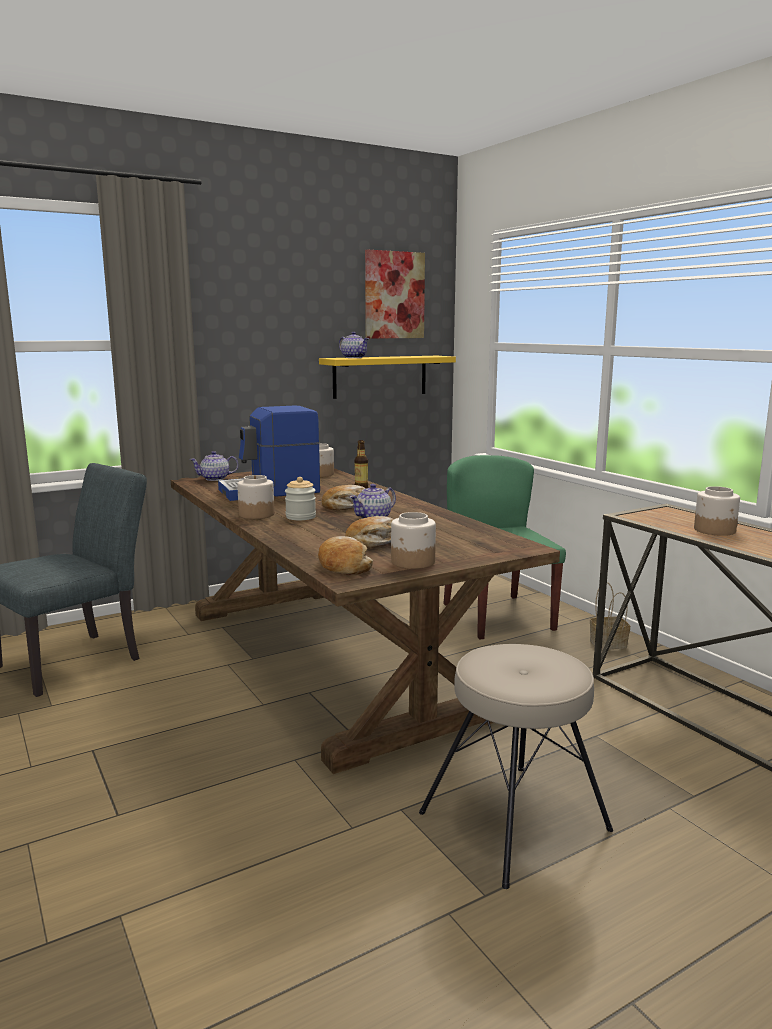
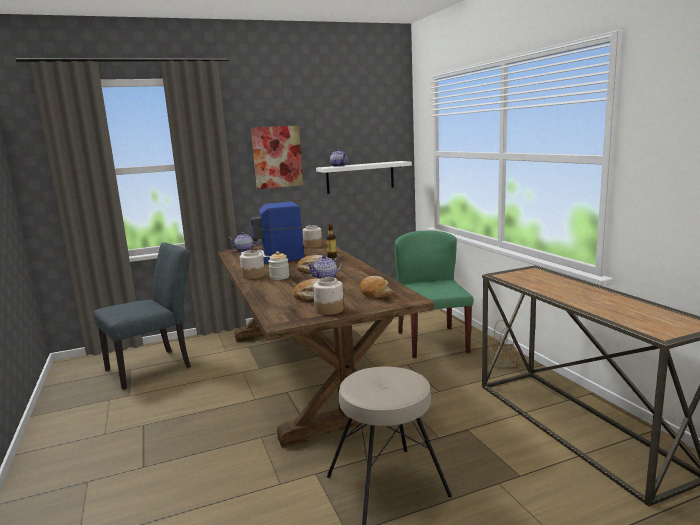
camera: 10 degrees right, 0 degrees up
(343, 566) = (282, 313): bread -> bread (374, 293)
(380, 376) = (360, 177): yellow shelf -> white shelf
(394, 295) = (368, 122): picture -> picture (277, 157)
(715, 530) = (555, 286): jar -> none

